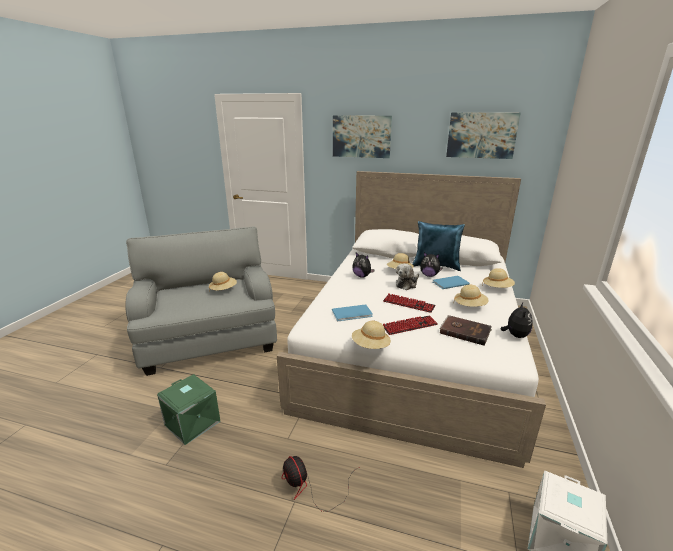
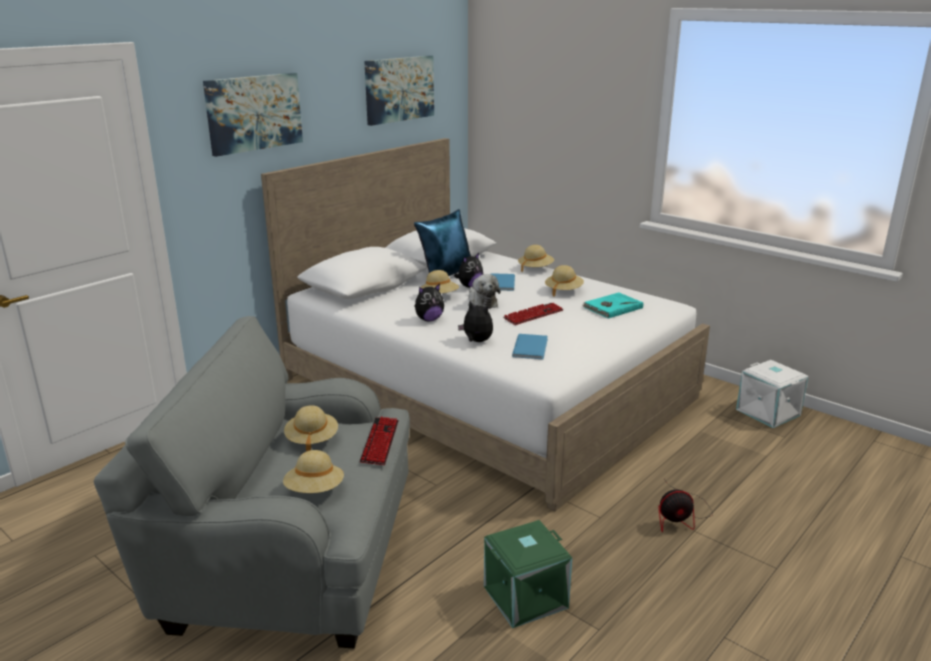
camera: 65 degrees left, 0 degrees up
(370, 346) = (611, 354): beige hat -> beige hat (315, 490)
(409, 326) = (583, 327): keyboard -> keyboard (380, 442)
(465, 331) = (612, 307): brown book -> turquoise book
(515, 335) = (632, 292): plush toy -> plush toy (476, 341)

